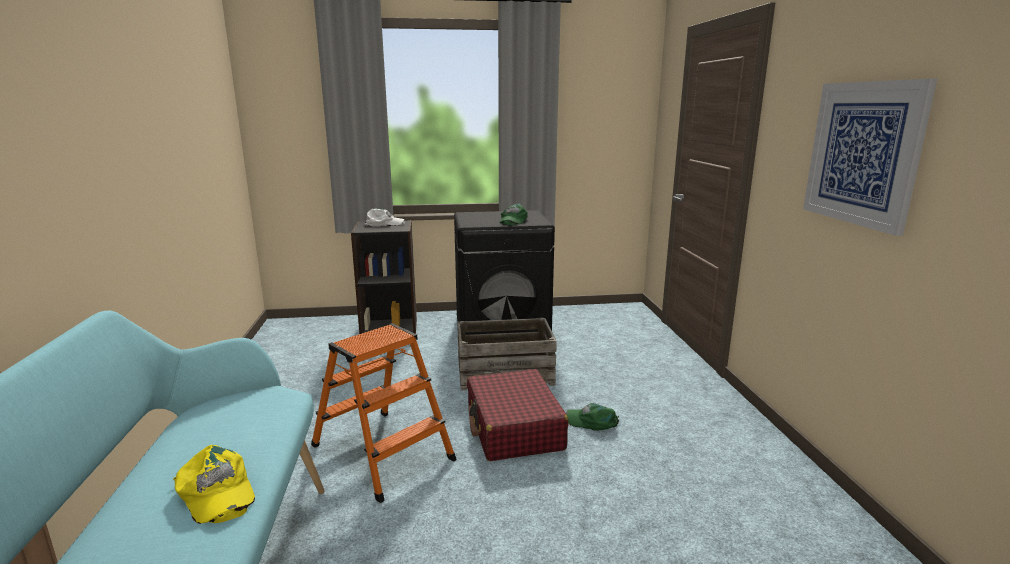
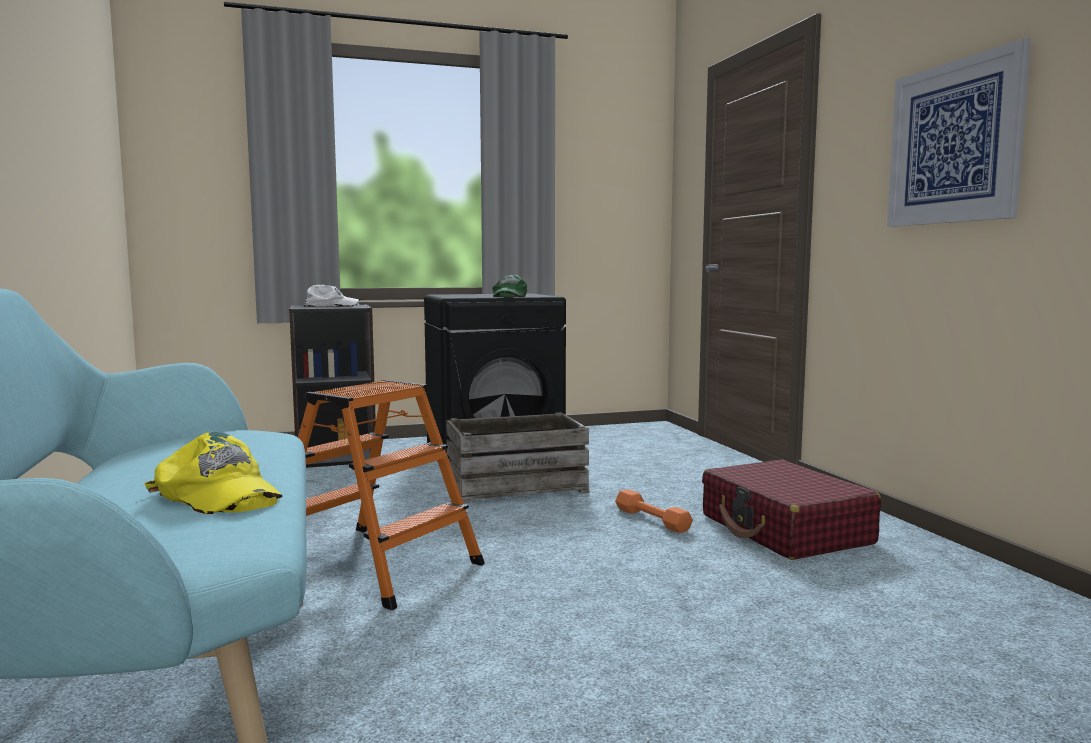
camera: 10 degrees left, 10 degrees down
(514, 428) = (551, 531): red suitcase -> red suitcase (785, 530)
(592, 421) = (652, 519): green cap -> orange dumbbell

